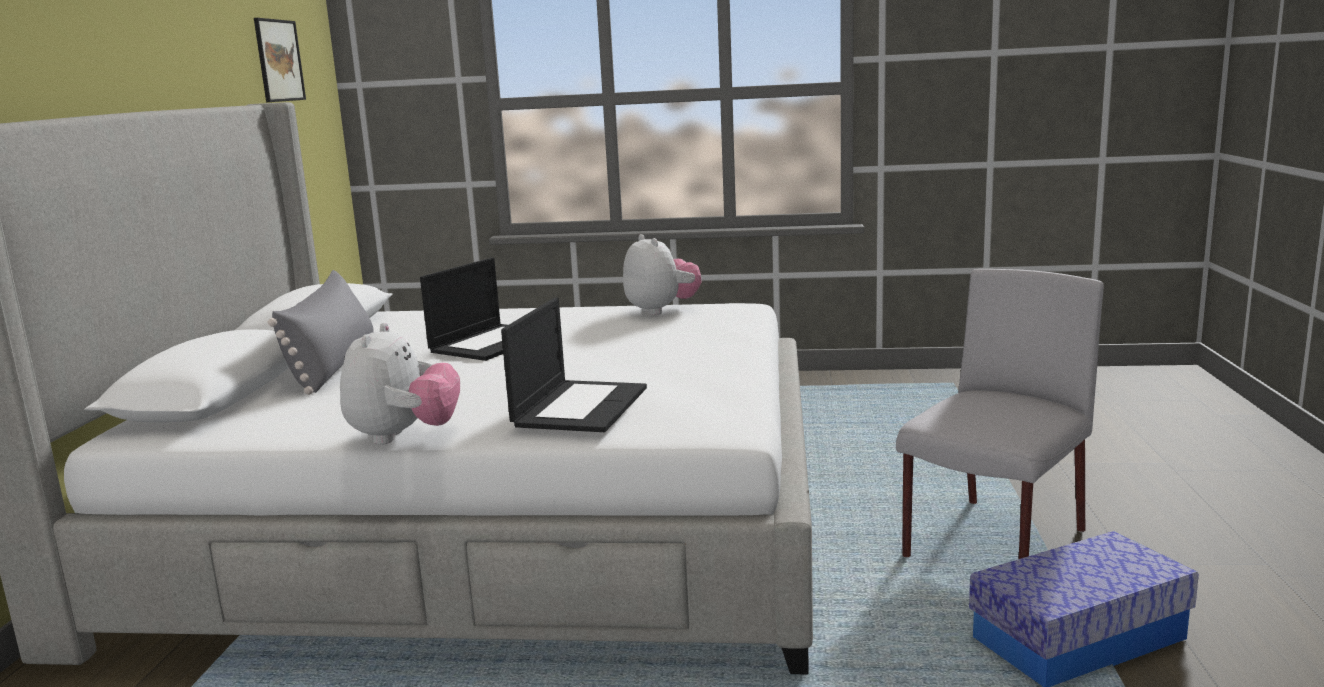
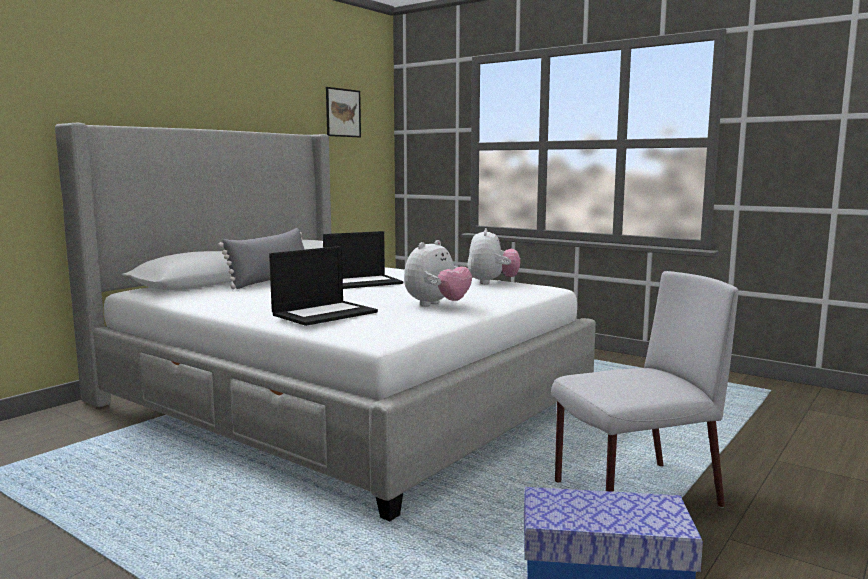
camera: 30 degrees right, 5 degrees down
(403, 437) = (227, 312): plush toy -> plush toy (436, 305)

